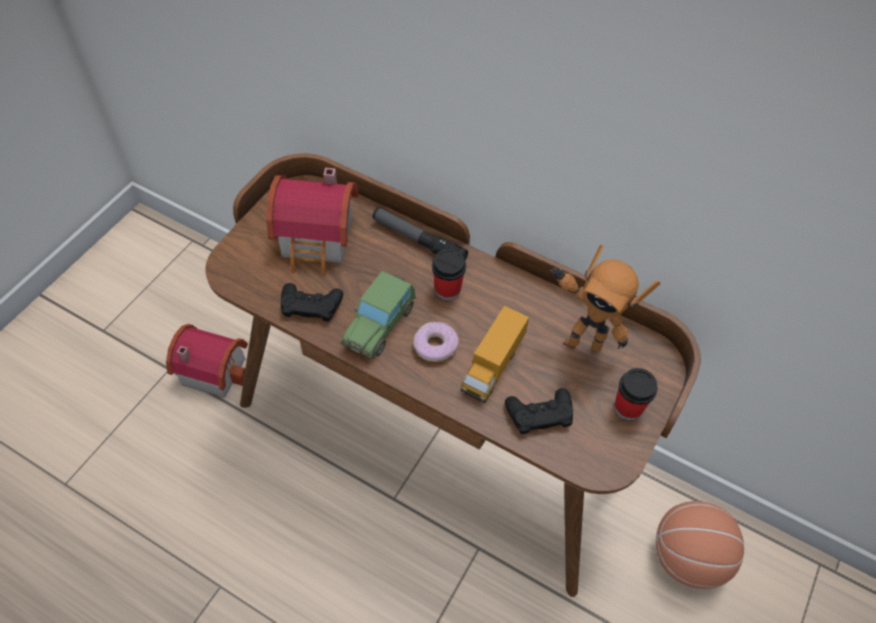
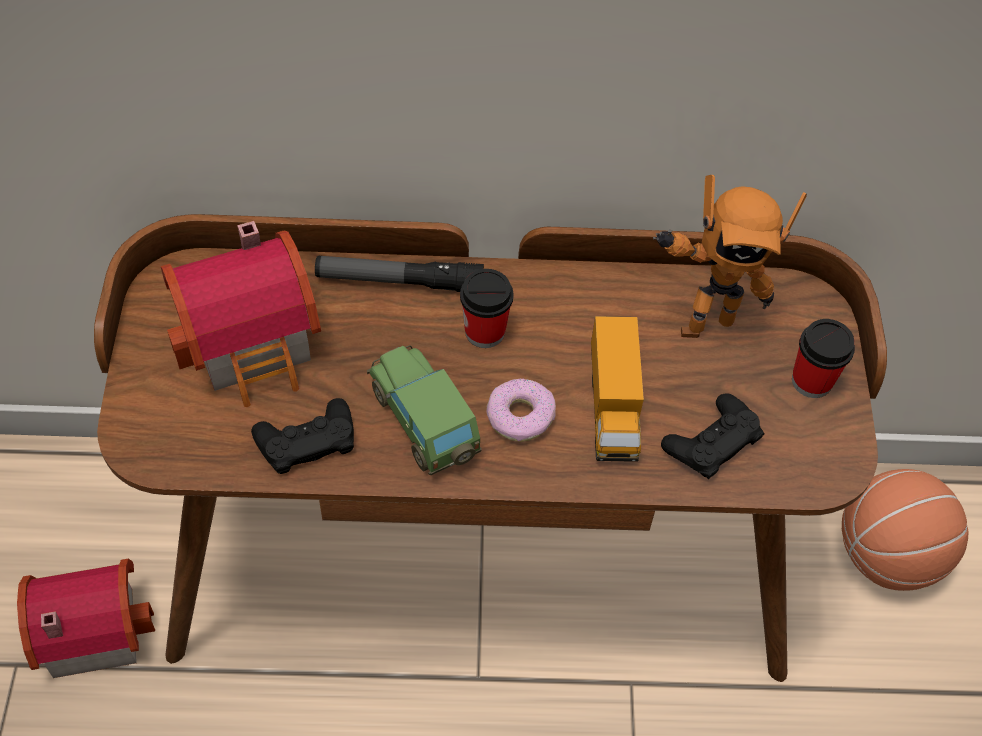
camera: 30 degrees left, 0 degrees up
(380, 324) = (424, 422): toy car -> toy car turned 150 degrees clockwise

